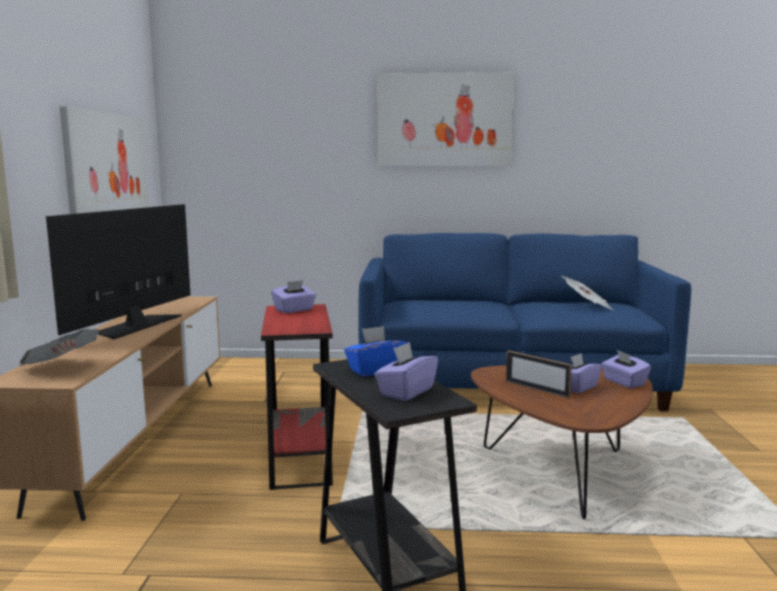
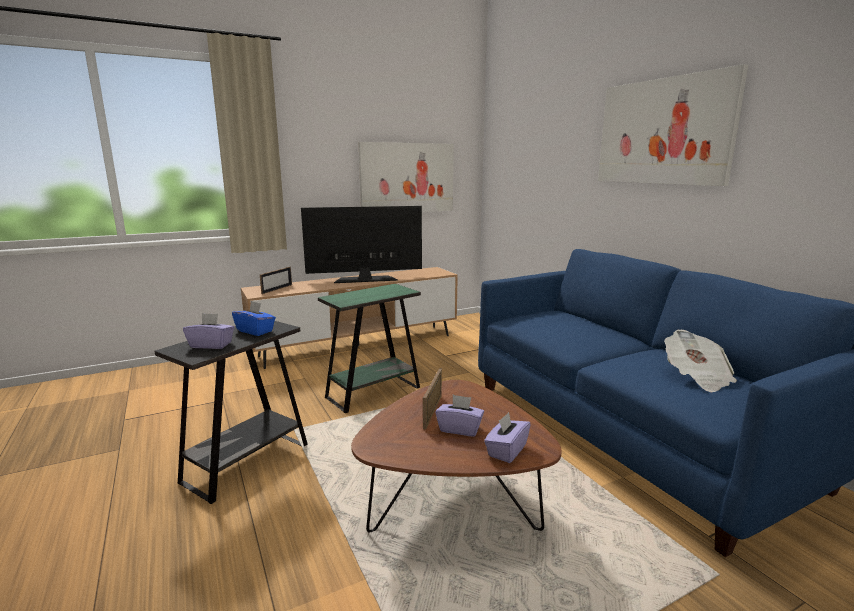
camera: 60 degrees right, 5 degrees up
(61, 367) = (277, 289): newspaper -> picture frame
(294, 310) = (390, 290): purple tissue box -> none
(300, 458) = (373, 392): red side table -> green side table

